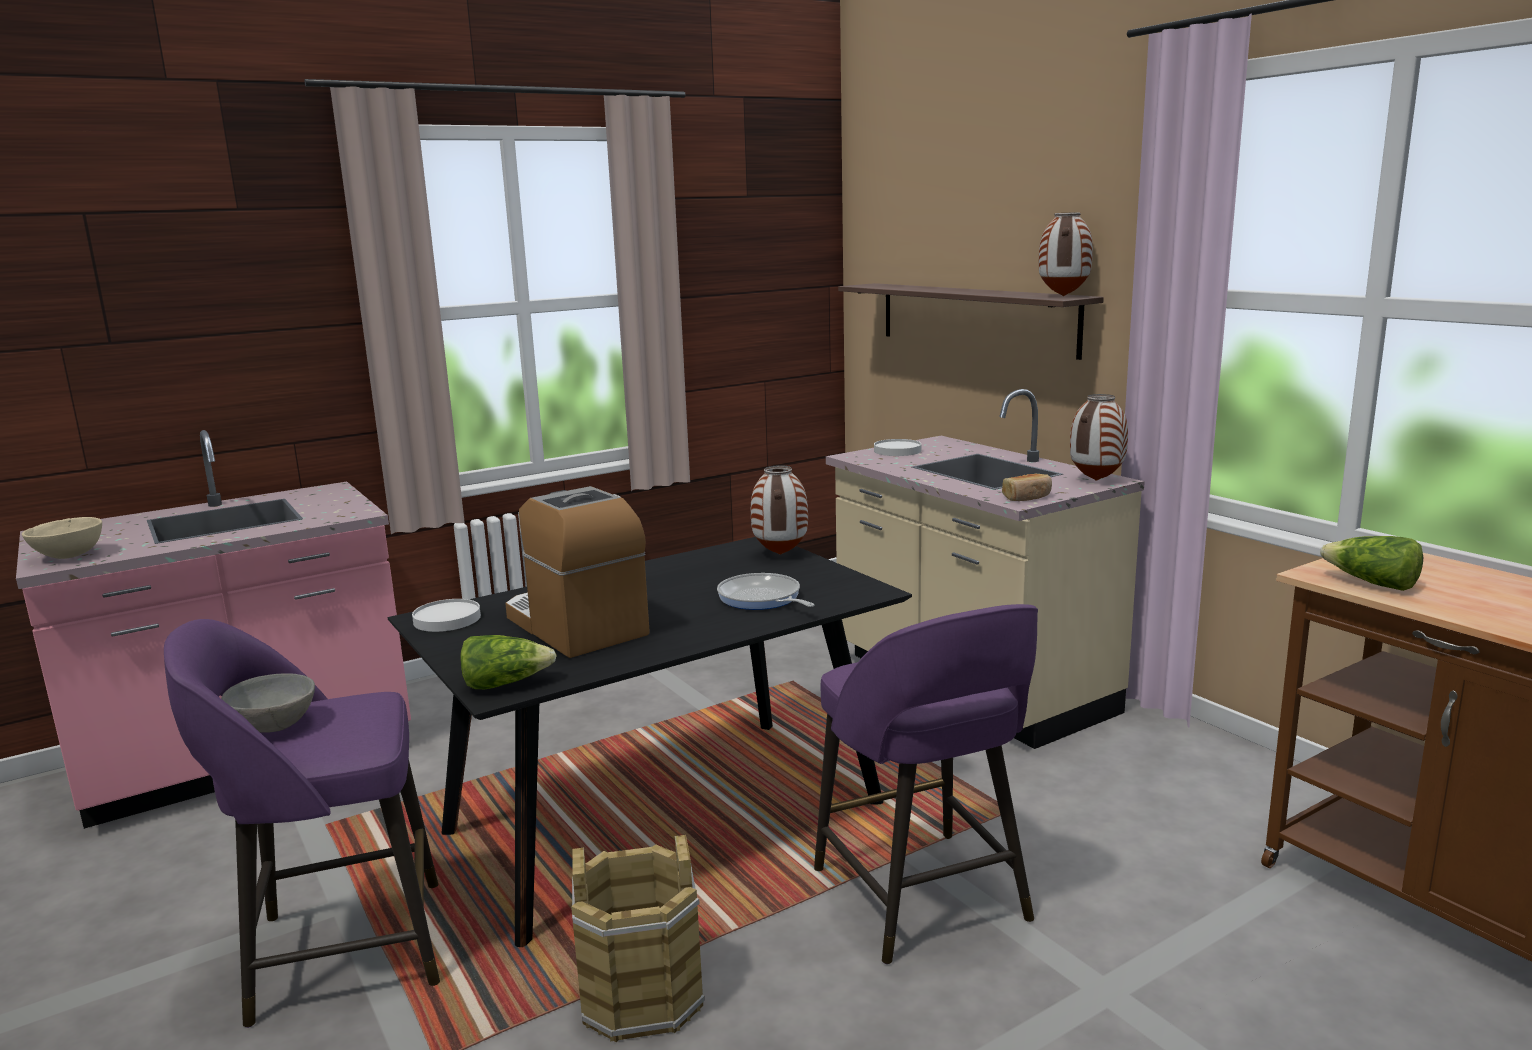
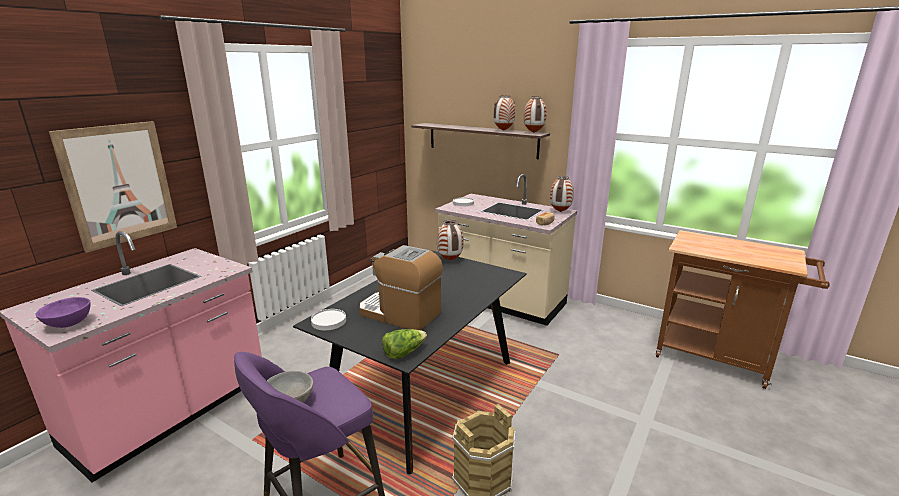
camera: 25 degrees left, 5 degrees up
(68, 556) = (68, 325): beige bowl -> purple bowl
(225, 357) = (119, 184): none -> picture
(761, 599) = (468, 285): frying pan -> none
(923, 898) = (556, 401): purple stool -> none
(1004, 293) = (503, 130): none -> vase
(1372, 584) = (701, 249): lettuce -> none

